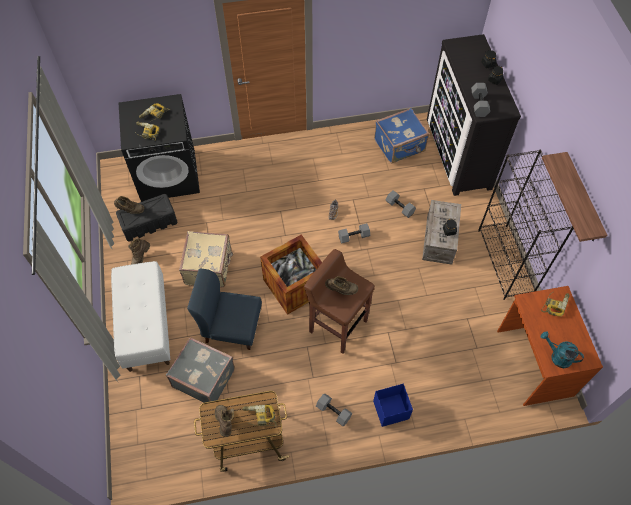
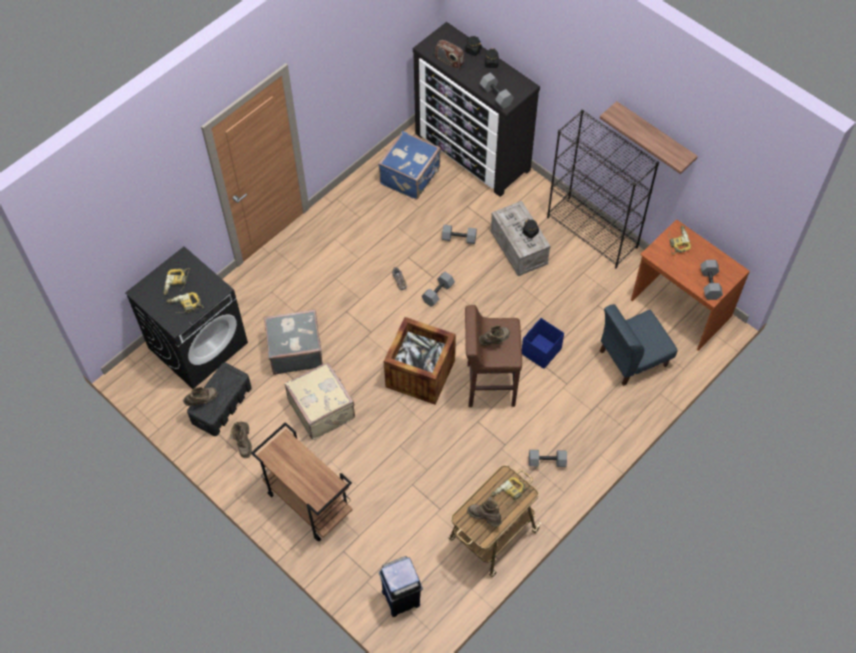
camera: 35 degrees left, 0 degrees up
(146, 325) = (308, 502): white bench -> brown cart
(148, 439) = (401, 598): none -> blue trash can
(204, 377) = (406, 510): grey suitcase -> grey suitcase (295, 350)
(231, 327) = (392, 450): blue chair -> blue chair (632, 358)
(390, 410) = (593, 427): blue storage box -> blue storage box (540, 351)
(462, 62) = (449, 61): none -> radio
(557, 356) = (710, 284): turquoise watering can -> grey dumbbell

